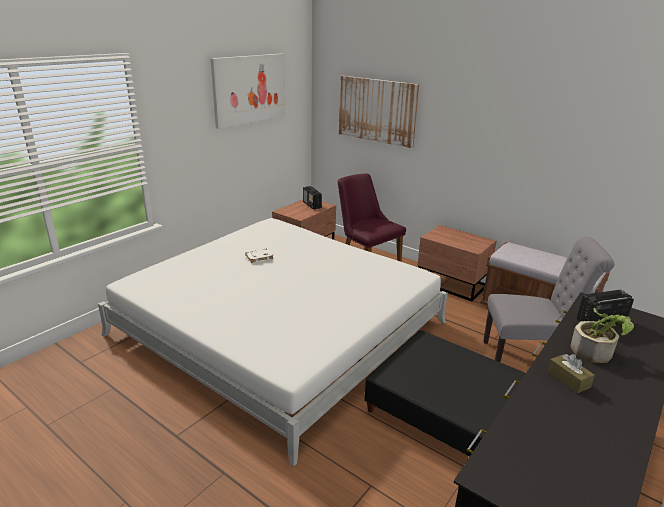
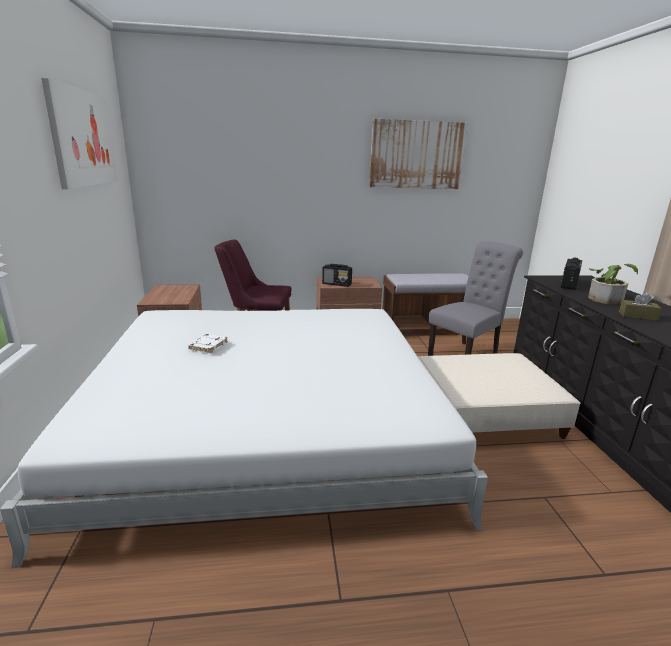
camera: 45 degrees left, 5 degrees down
(312, 205) = (174, 289): radio -> radio (337, 284)
(377, 110) = (227, 169): picture -> picture (416, 155)
(443, 409) = (484, 412): black ottoman -> beige ottoman

